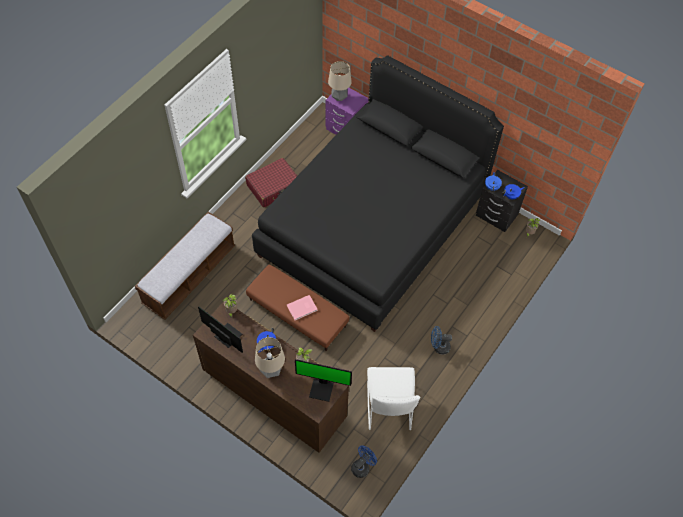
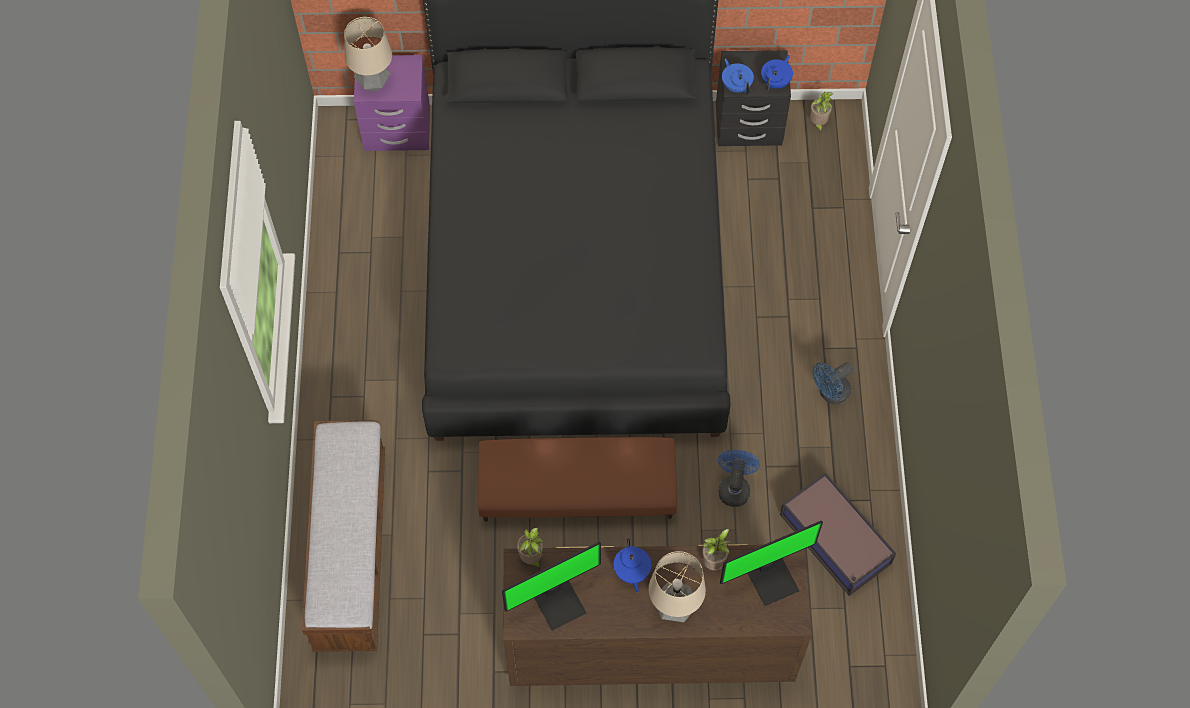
camera: 35 degrees left, 5 degrees up
(227, 336) = (559, 603): monitor -> monitor turned 150 degrees clockwise
(274, 187) = (362, 307): red suitcase -> none
(302, 308) = (595, 476): pink book -> none
(362, 466) = (869, 654): blue fan -> blue fan (734, 487)
(389, 409) = (836, 540): white chair -> storage box

